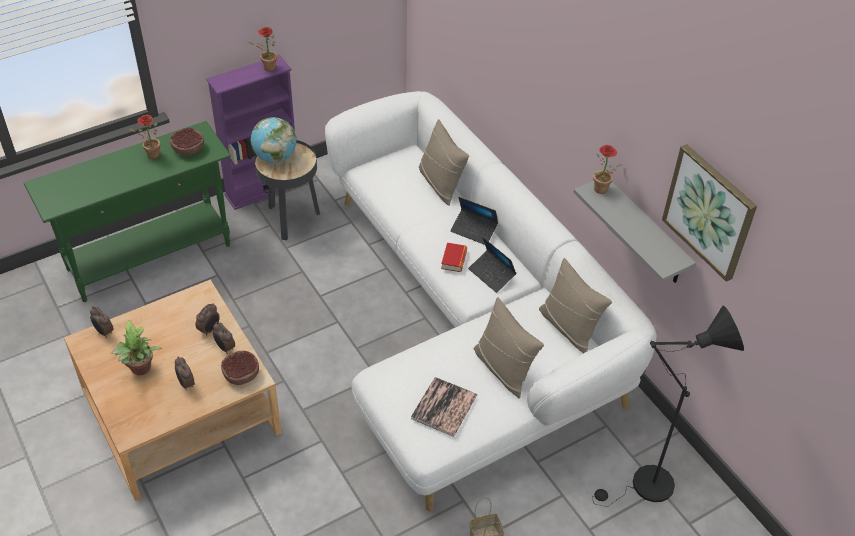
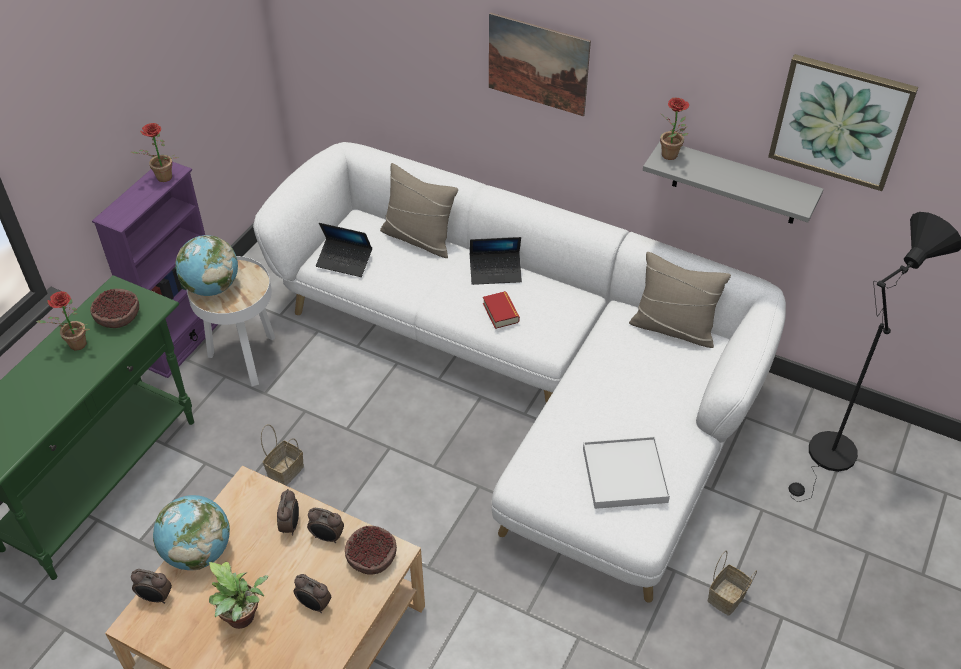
camera: 30 degrees left, 0 degrees up
(146, 318) = (198, 552): none -> globe
(262, 303) = (285, 469): none -> basket
(291, 219) = (245, 358): black side table -> white side table
(444, 407) = (624, 475): book -> white tray
(491, 274) = (552, 310): laptop -> laptop (344, 261)
(503, 369) = (649, 403): beige pillow -> none
(543, 83) = (538, 64): none -> picture

